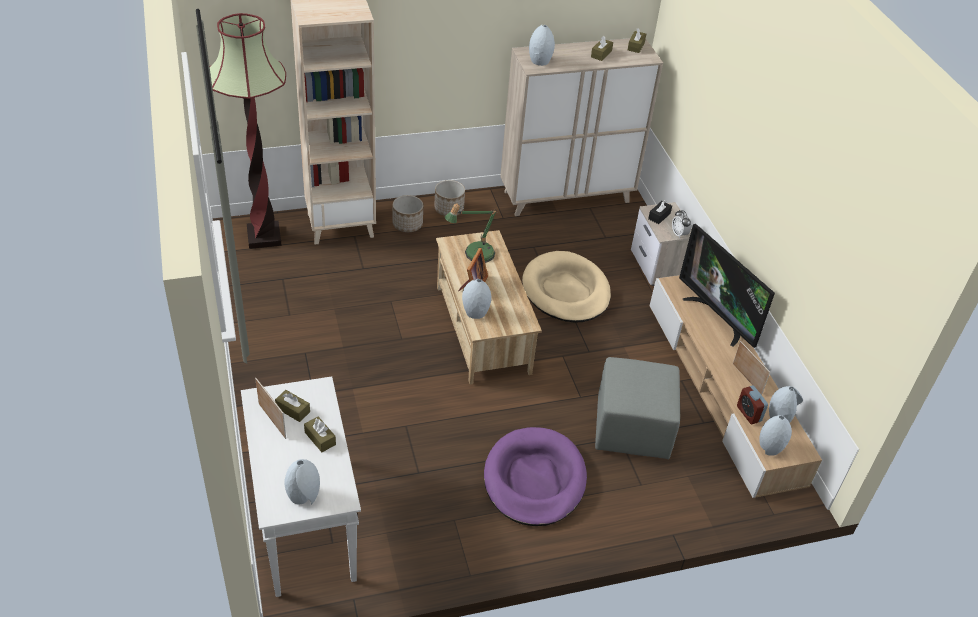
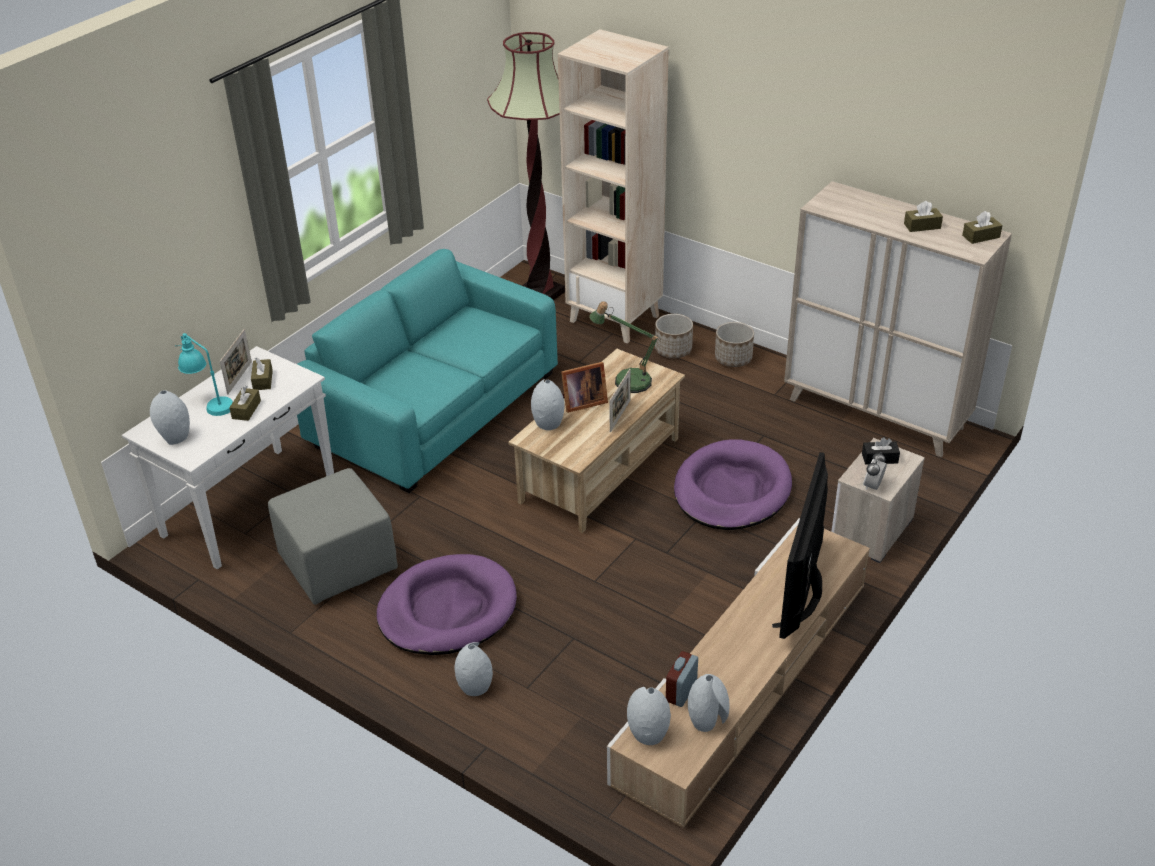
camera: 55 degrees right, 5 degrees down
(286, 455) = (210, 404): none -> turquoise table lamp
(318, 361) = (434, 407): none -> turquoise sofa
(539, 61) = (837, 203): grey vase -> grey vase (474, 686)
(566, 291) = (731, 490): beige dog bed -> purple dog bed
(631, 428) = (597, 639): grey ottoman -> grey ottoman (339, 563)
(747, 379) = (735, 664): picture frame -> picture frame (620, 416)

